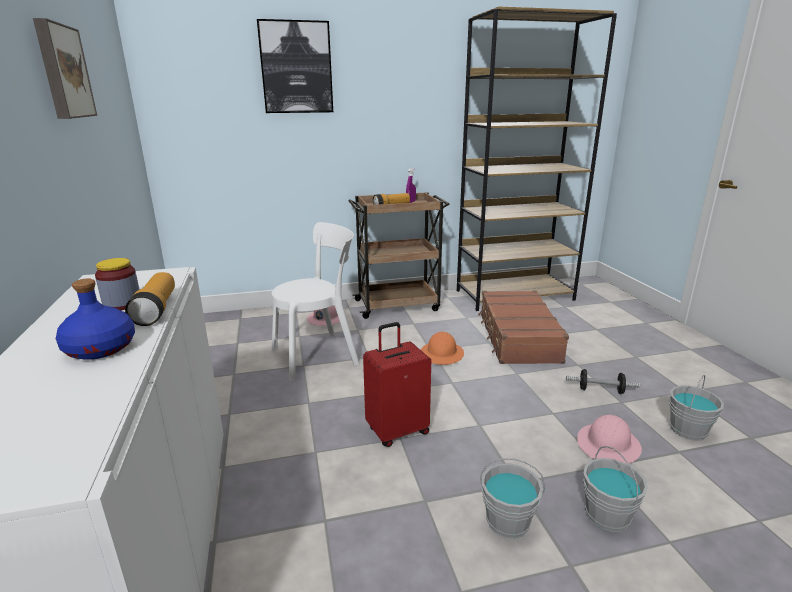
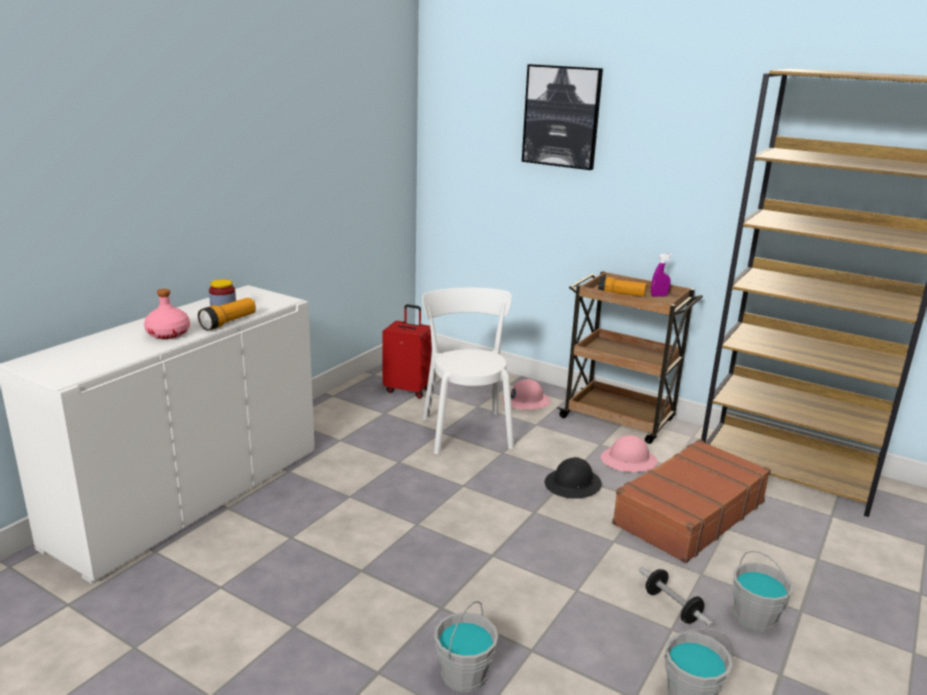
camera: 45 degrees right, 0 degrees up
(62, 72) = (292, 130): picture -> none
(101, 348) = (168, 334): blue bottle -> pink bottle
(319, 355) = (466, 430): white chair -> white chair turned 120 degrees counterclockwise
(397, 430) = (423, 518): red suitcase -> red suitcase (408, 390)
(442, 354) = (573, 485): orange hard hat -> black hard hat
(508, 520) = (389, 620): grey bucket -> grey bucket (755, 617)
(608, 445) = (574, 644): pink hard hat -> pink hard hat (628, 461)

